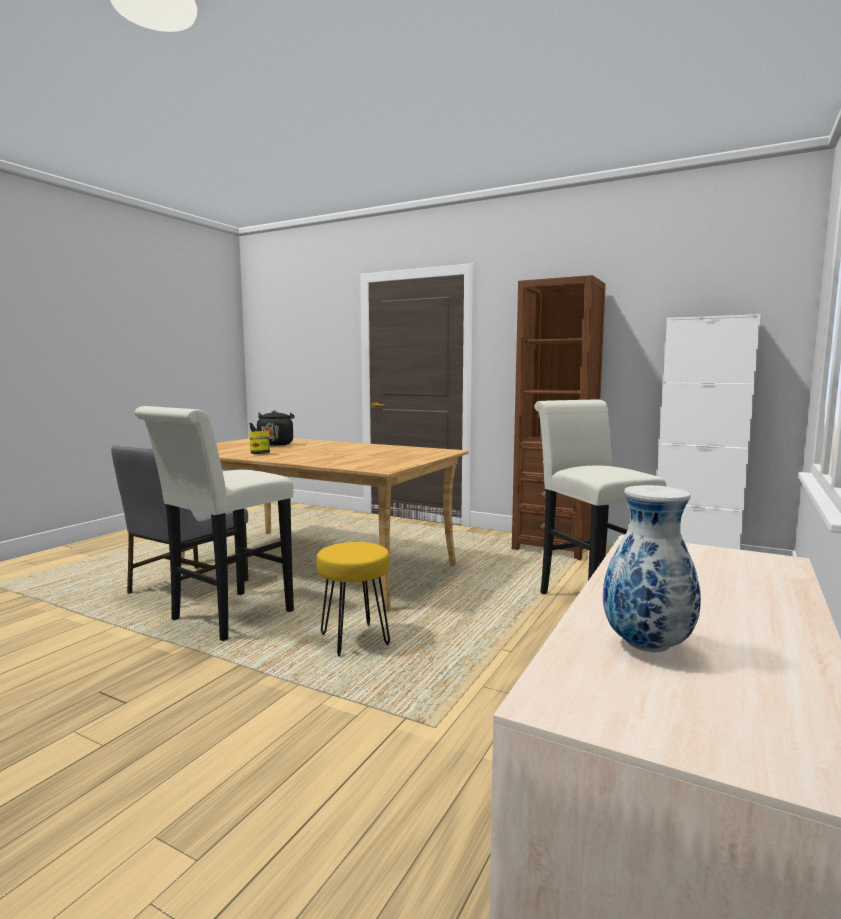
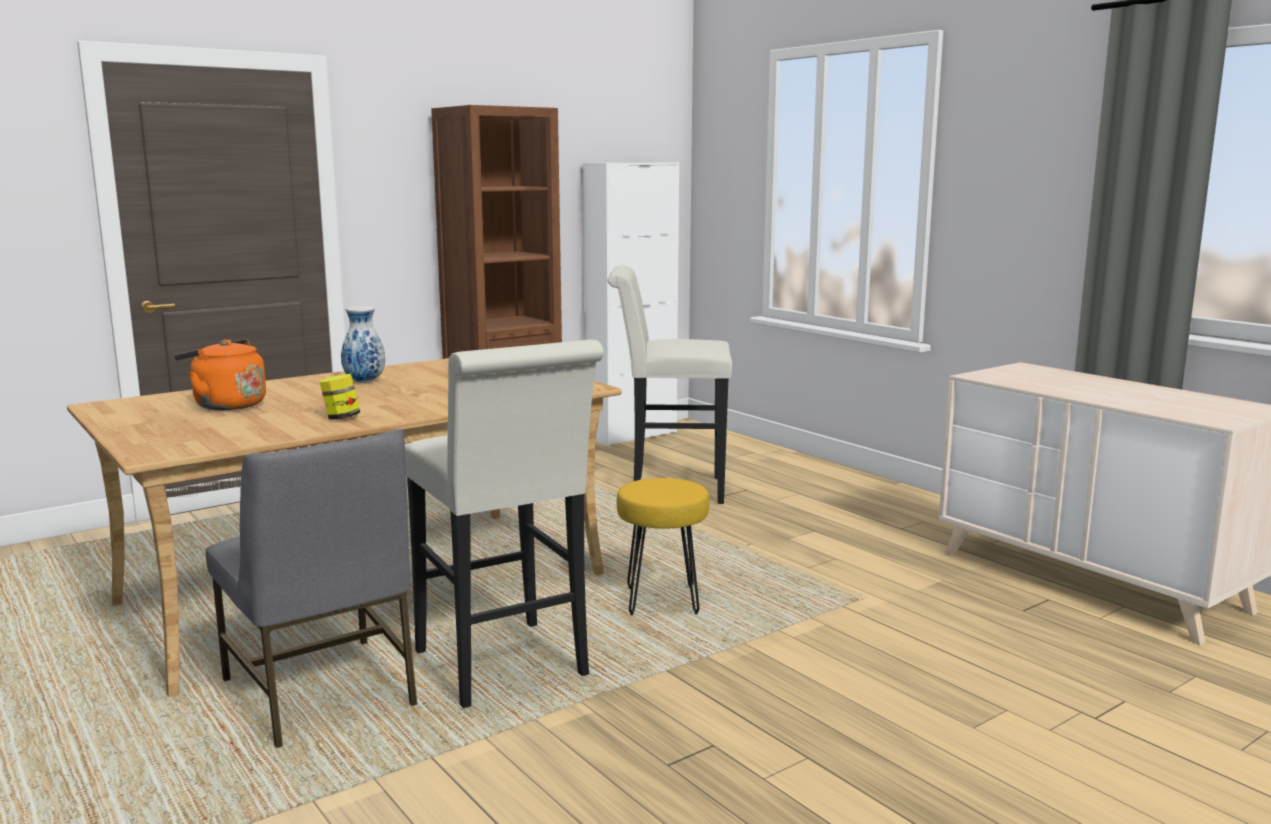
camera: 65 degrees left, 5 degrees up
(275, 444) = (226, 405): black kettle -> orange kettle
(645, 645) = (1156, 404): vase -> vase (364, 382)

